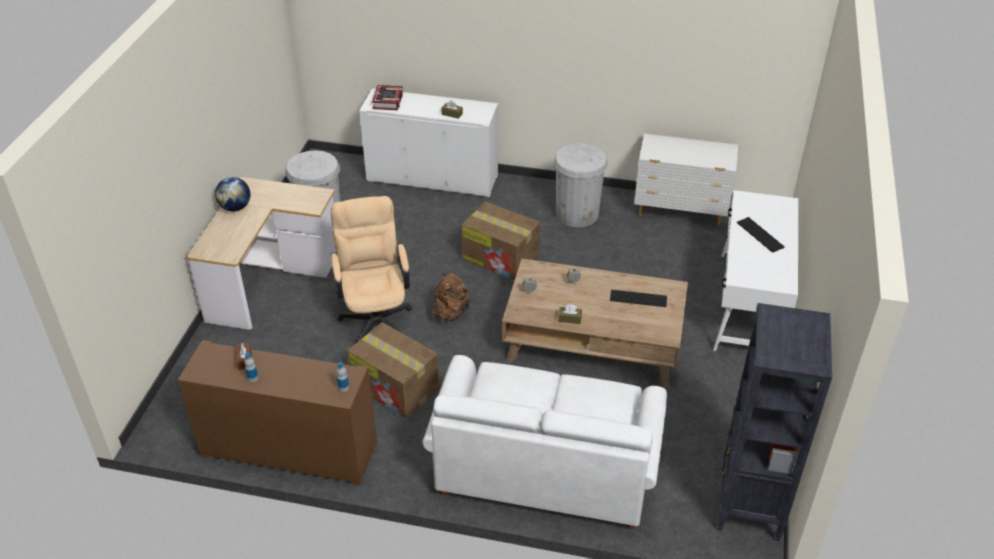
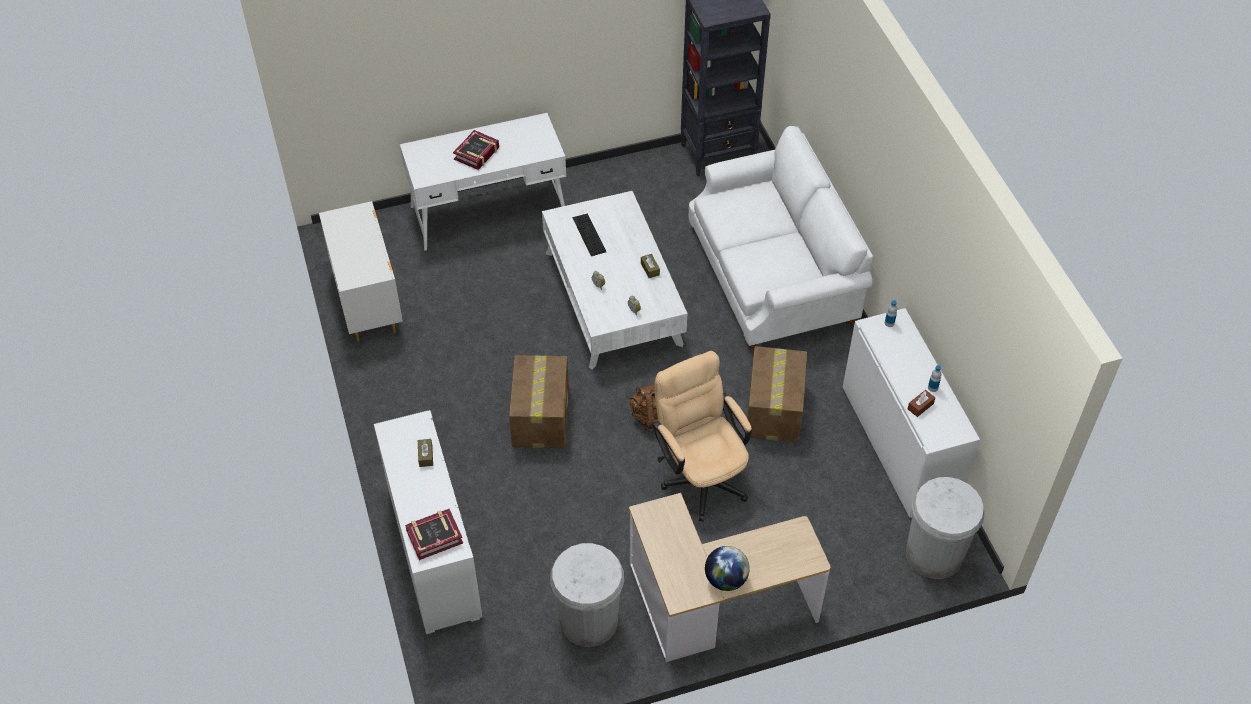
camera: 120 degrees left, 10 degrees up
(289, 449) = (898, 445): brown cabinet -> white cabinet
(375, 316) = (700, 475): beige office chair -> beige office chair turned 105 degrees clockwise
(577, 214) = (423, 384): white trash can -> white trash can (933, 554)
(592, 341) = (613, 298): brown coffee table -> white coffee table
(760, 234) = (477, 153): keyboard -> book

